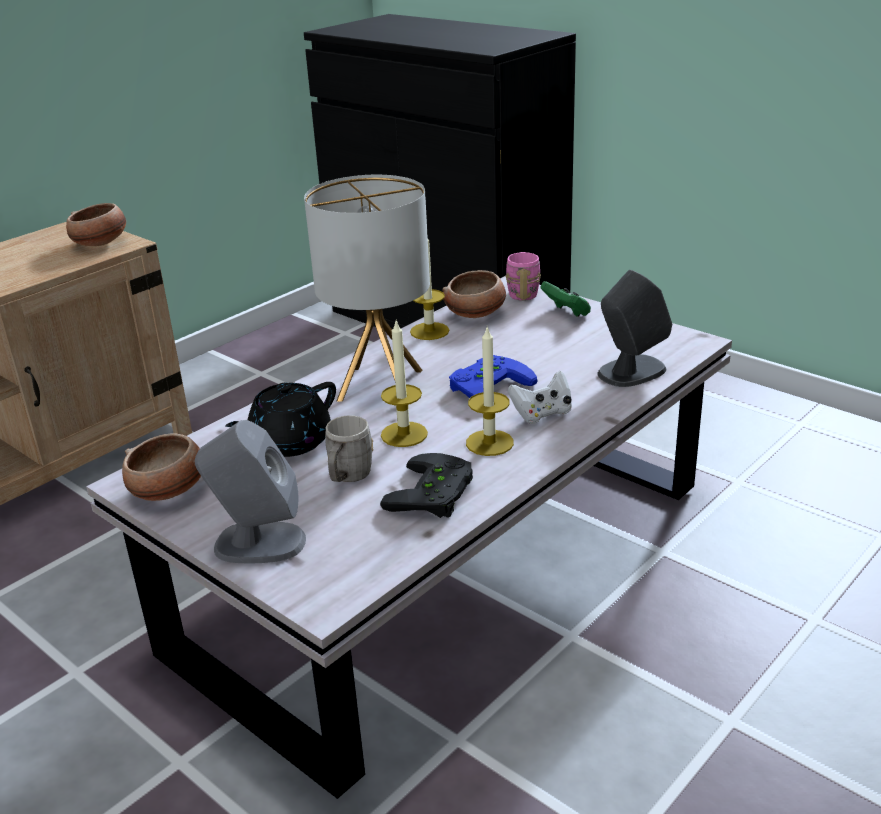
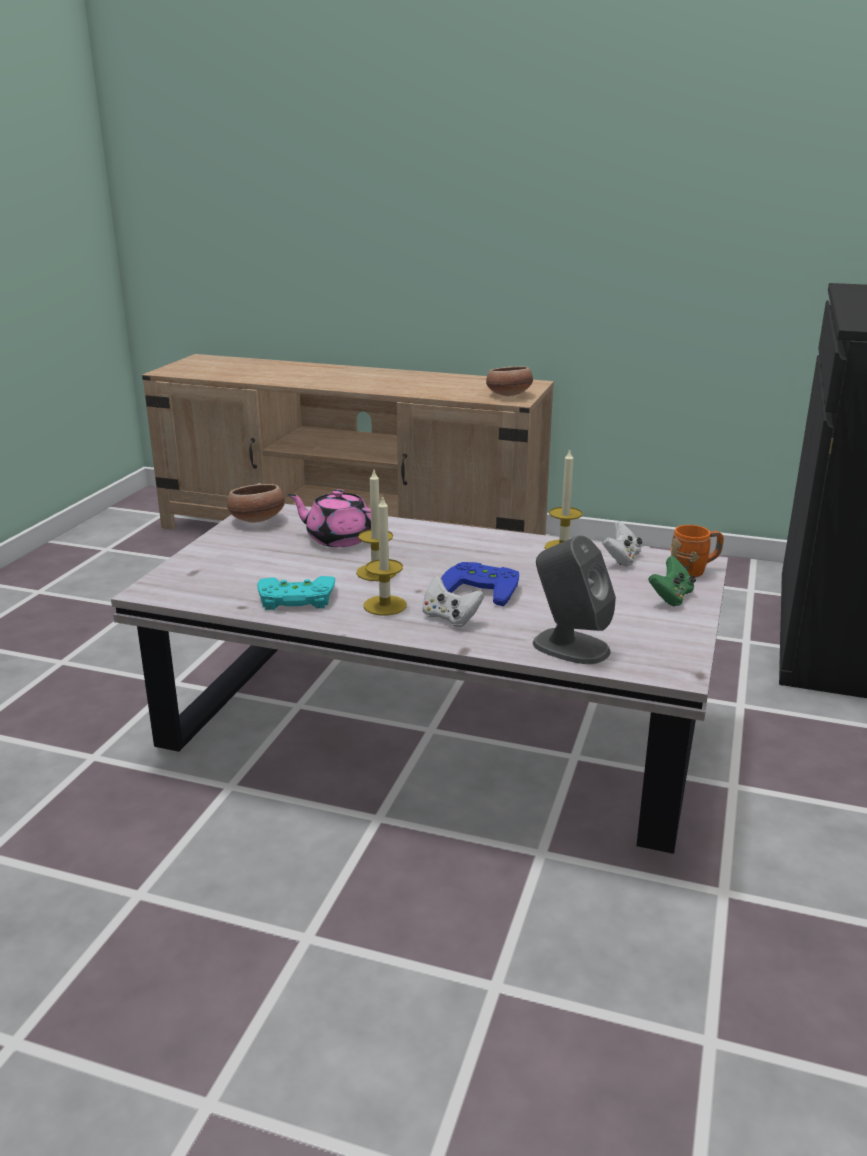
camera: 65 degrees right, 5 degrees down
(258, 543) = (208, 558): grey speaker -> none
(289, 442) = (338, 538): black teapot -> pink teapot
(348, 477) = (302, 566): grey mug -> none
(380, 385) = (449, 549): table lamp -> none
(436, 494) = (295, 599): black game controller -> turquoise game controller
(476, 313) = (621, 559): bowl -> white game controller
(523, 292) = (694, 570): pink mug -> orange mug

